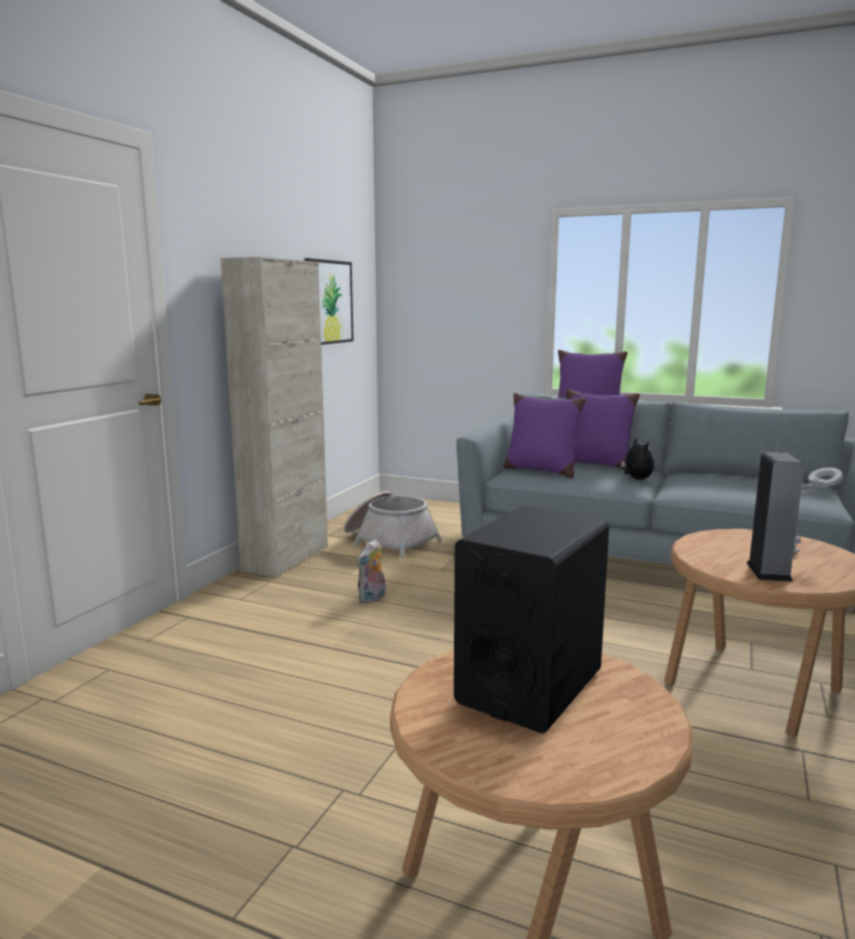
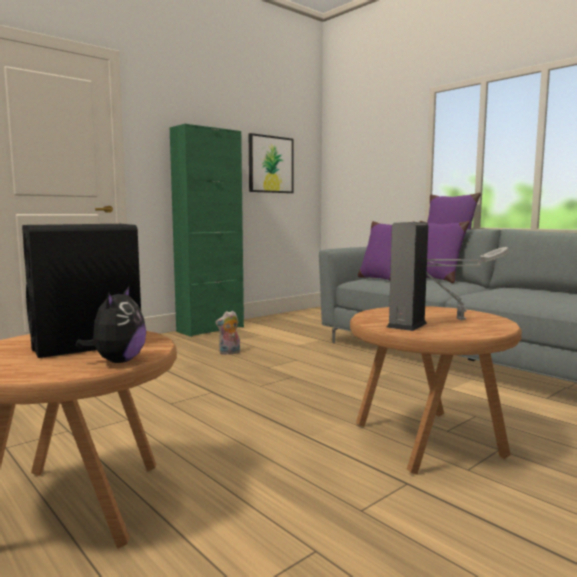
camera: 25 degrees right, 5 degrees down
(286, 558) = (210, 329): beige cabinet -> green cabinet
(389, 541) = (286, 328): basket -> none
(636, 479) = (449, 287): plush toy -> plush toy (117, 361)

